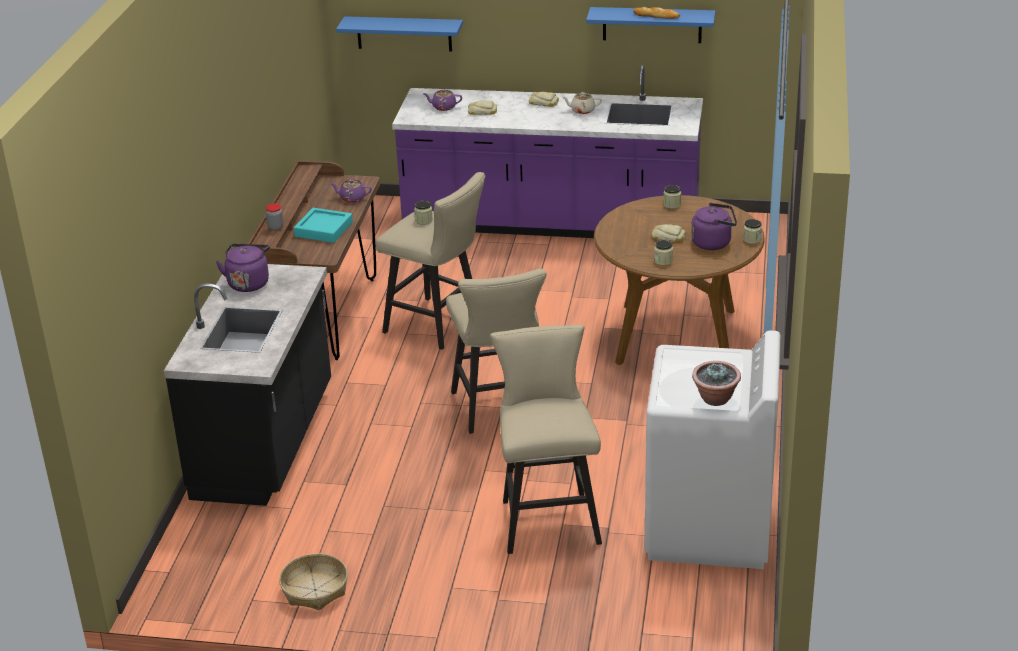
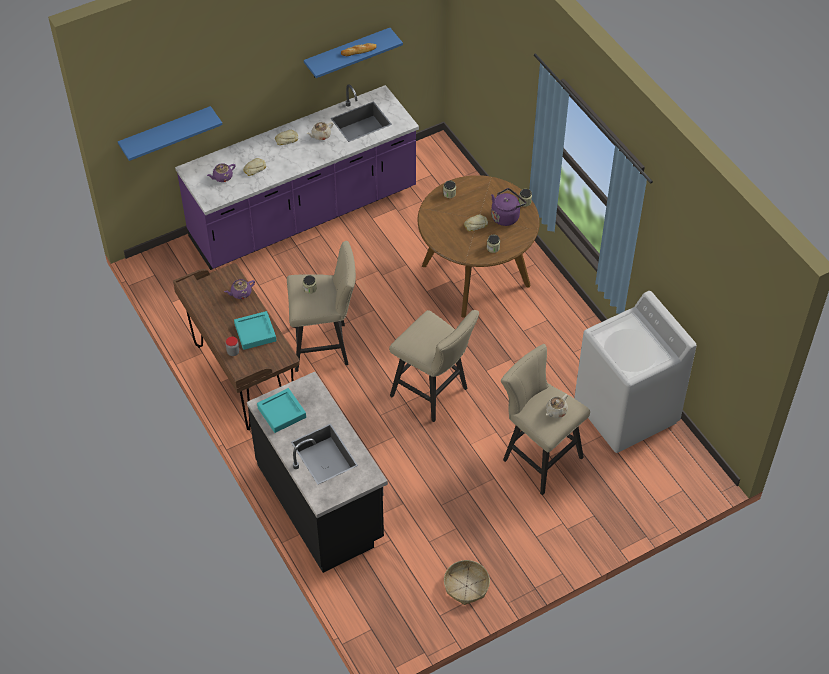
camera: 40 degrees left, 20 degrees up
(248, 282) = (282, 413): purple kettle -> turquoise tray
(550, 418) = (556, 411): none -> beige teapot
(715, 399) = (653, 356): potted plant -> none

